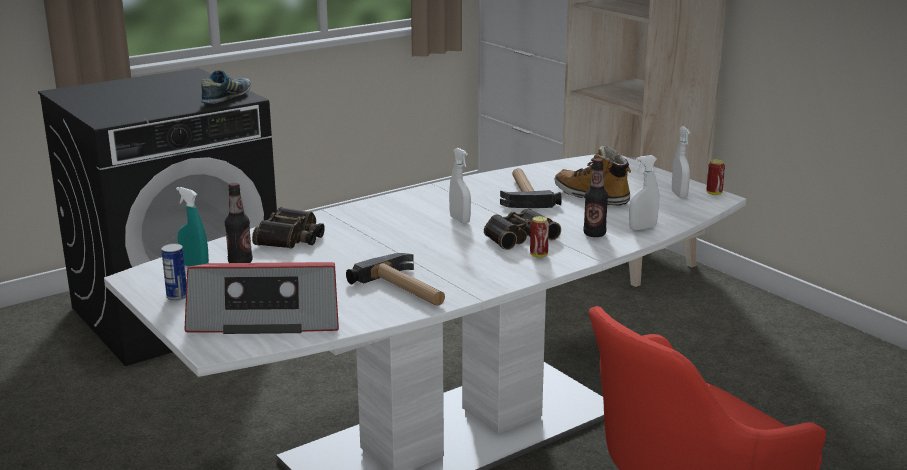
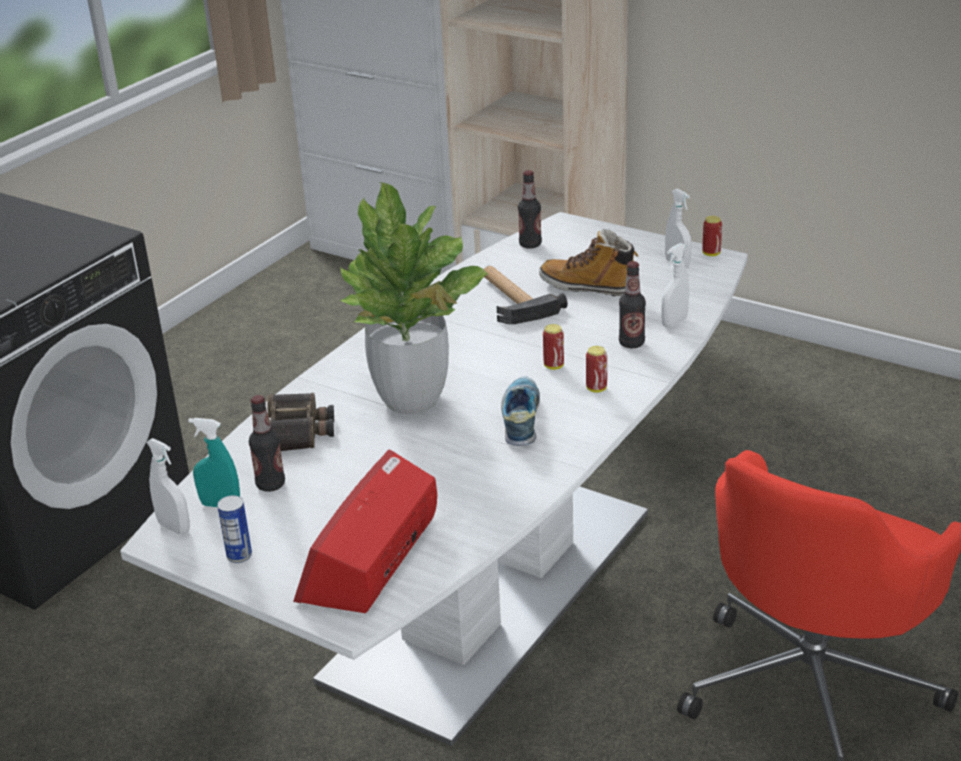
camera: 20 degrees left, 10 degrees up
(226, 98) = (85, 241): shoe -> shoe (521, 420)
(267, 317) = (371, 557): radio -> radio turned 135 degrees clockwise
(389, 236) = (412, 400): none -> potted plant
(406, 289) = (492, 474): hammer -> none
(460, 220) = (471, 356): white spray bottle -> white spray bottle (174, 527)
(518, 236) = (553, 366): binoculars -> can
(569, 166) = (530, 244): none -> bottle

